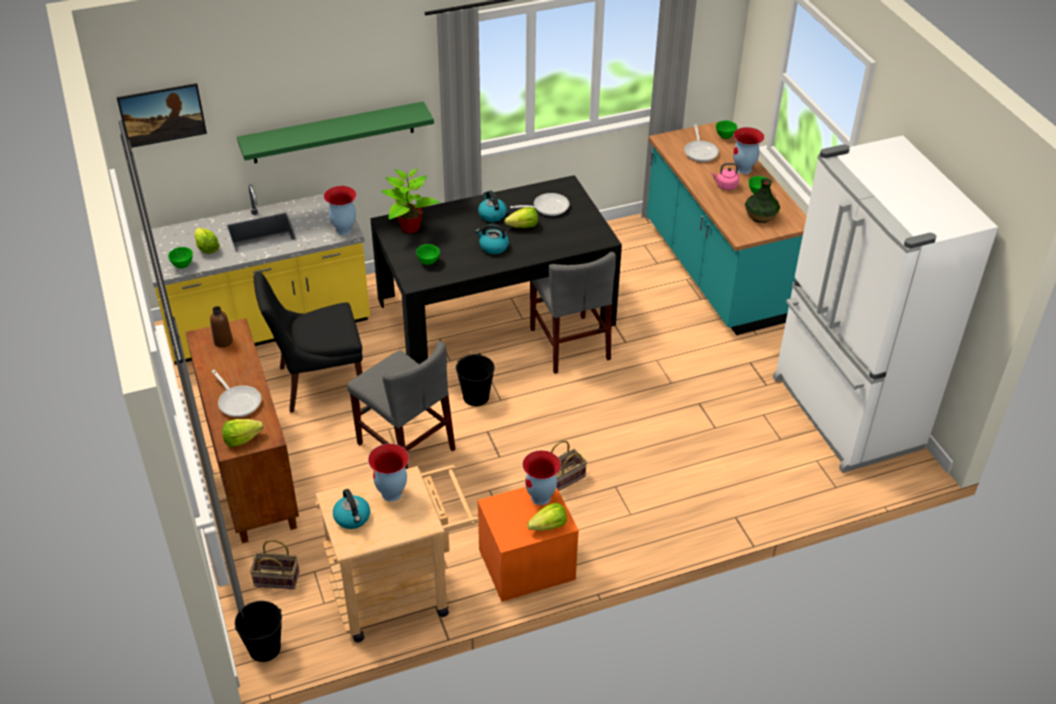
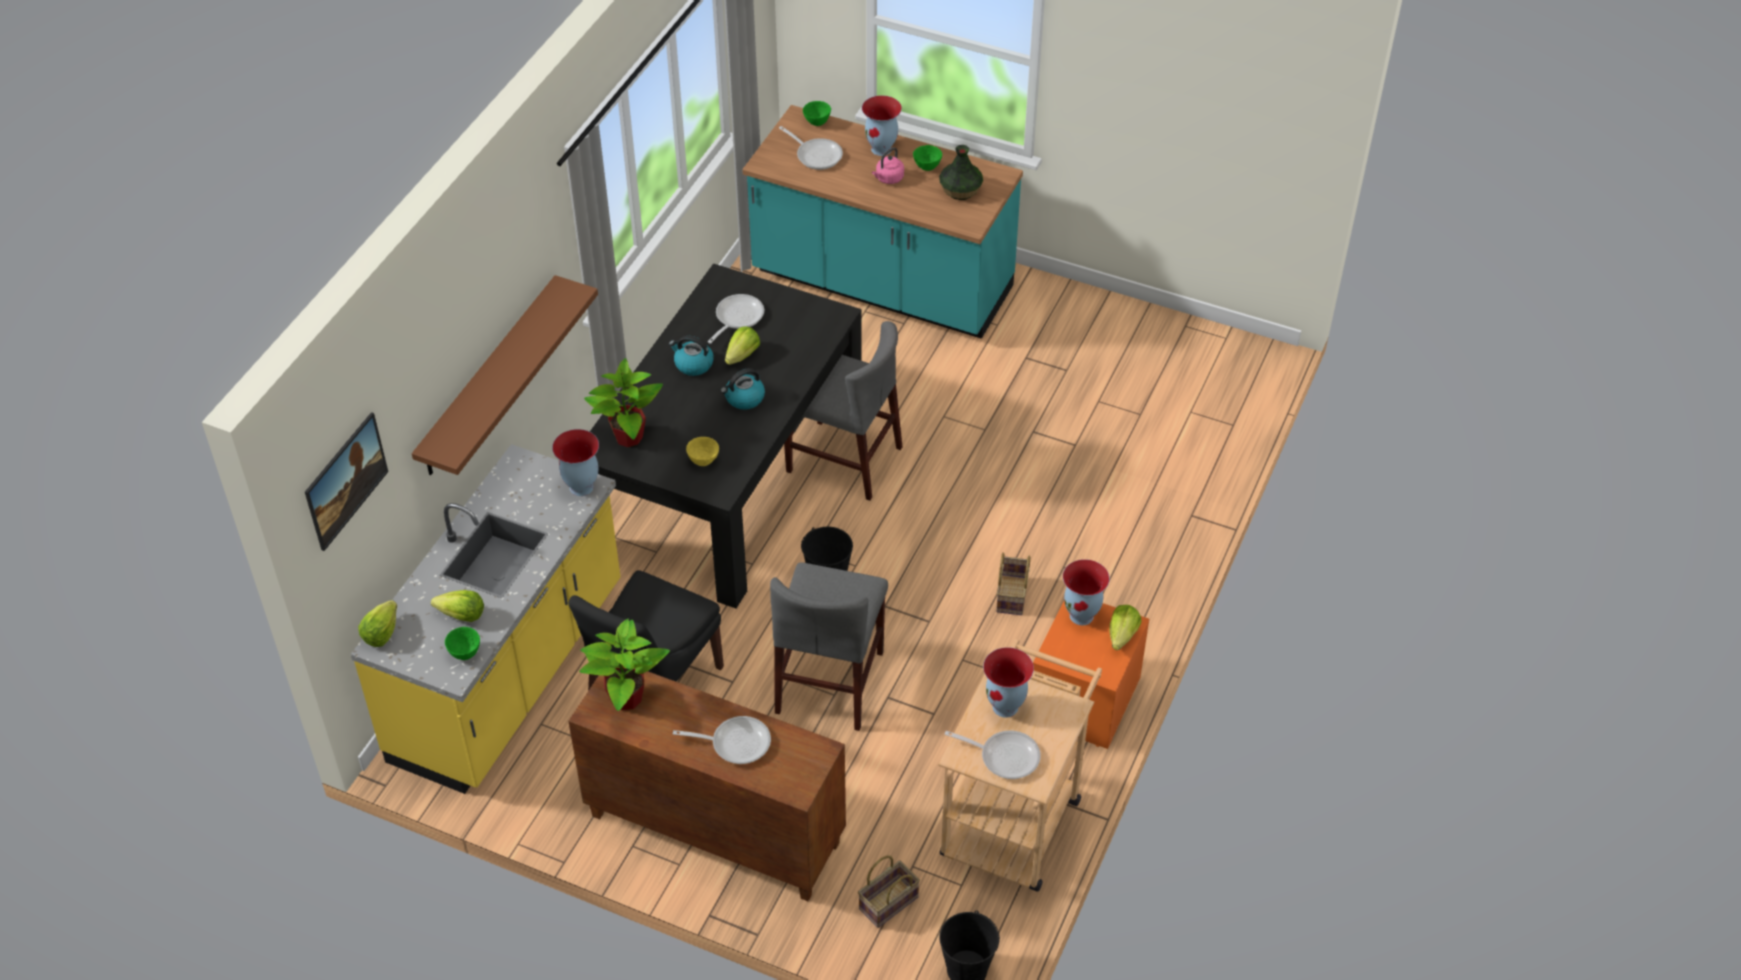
camera: 45 degrees left, 5 degrees up
(223, 341) = (625, 698): brown bottle -> potted plant
(242, 439) = (796, 774): lettuce -> lettuce (381, 633)
(333, 132) = (489, 378): green shelf -> brown shelf
(352, 518) = (1004, 756): kettle -> frying pan
(405, 446) = (830, 682): grey chair -> grey chair turned 105 degrees clockwise
(428, 262) = (703, 460): green bowl -> yellow bowl
(844, 414) = (1160, 350): white fridge -> none

